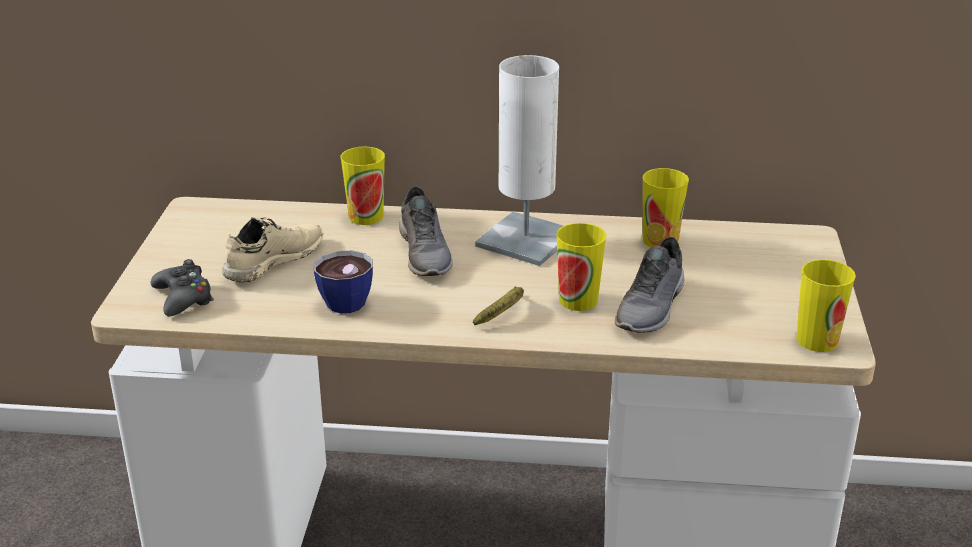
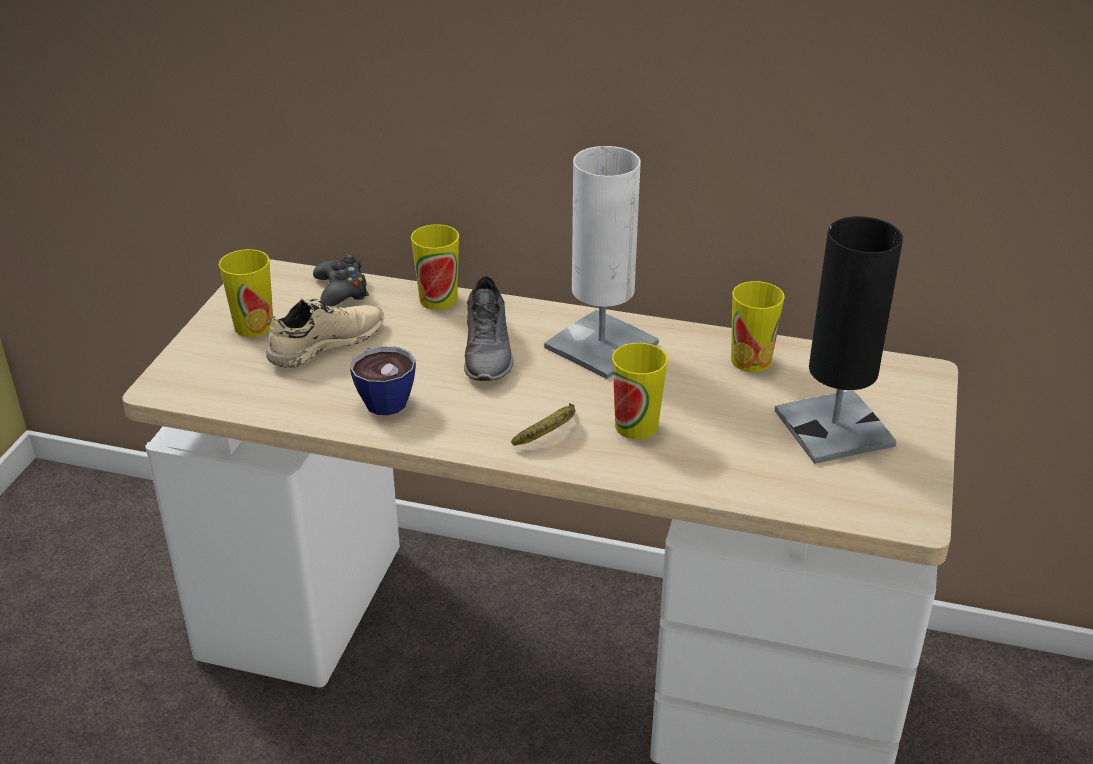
camera: 10 degrees right, 5 degrees up
(183, 298) = (222, 379): black game controller -> black game controller (341, 291)
(652, 308) = (715, 444): grey shoe -> none
(749, 286) = (834, 428): none -> black table lamp
(817, 340) = (890, 506): cup -> cup (254, 326)

